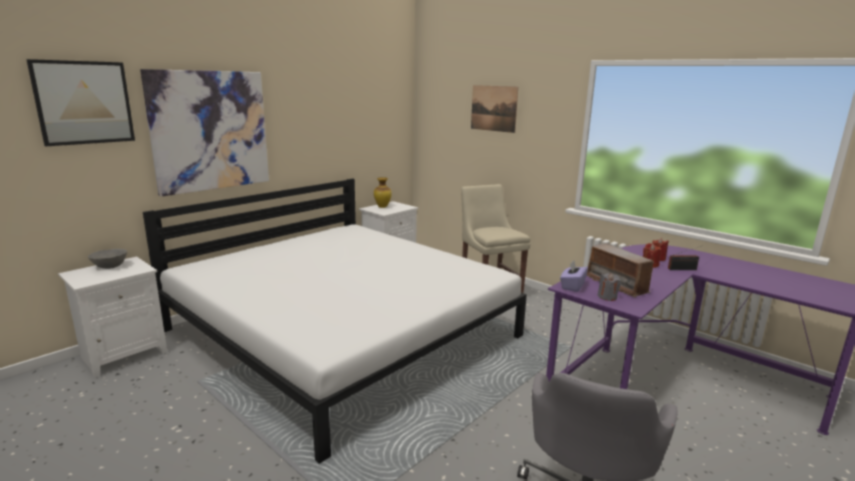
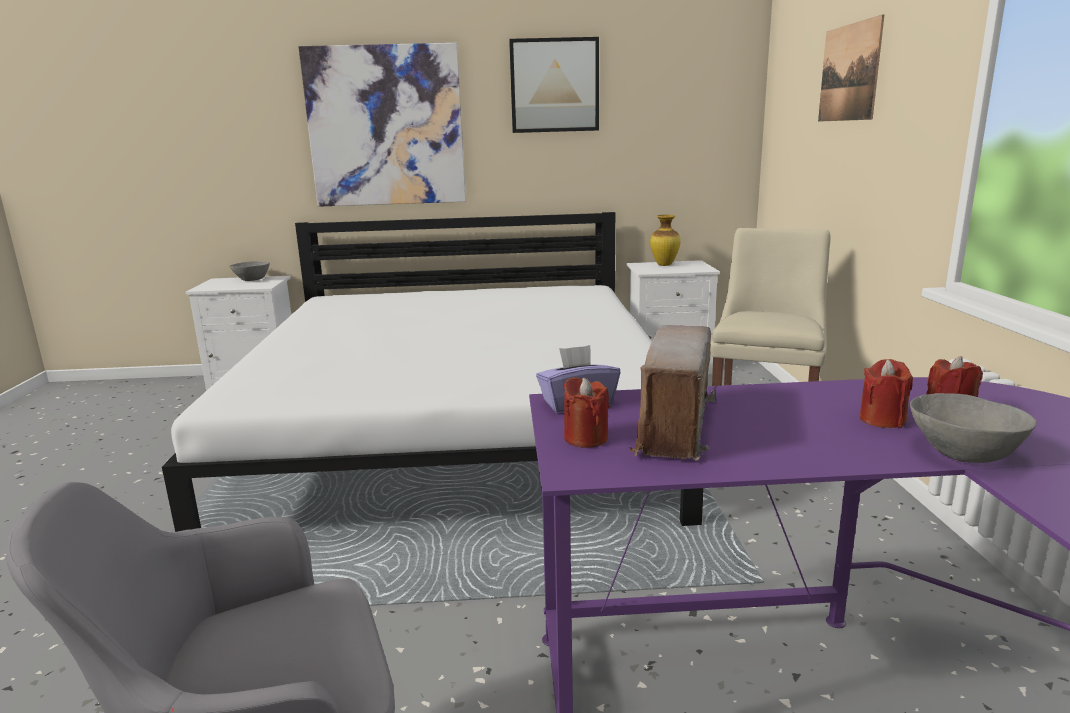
camera: 45 degrees right, 0 degrees up
(84, 102) = (240, 89): picture -> picture (554, 85)
(607, 297) = (586, 438): grey candle -> red candle
(683, 269) = (964, 453): radio -> grey bowl

